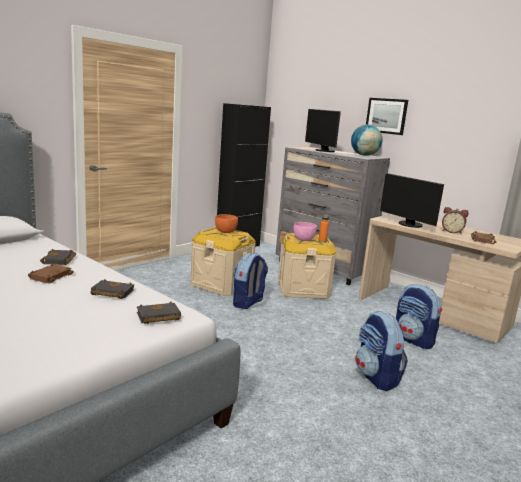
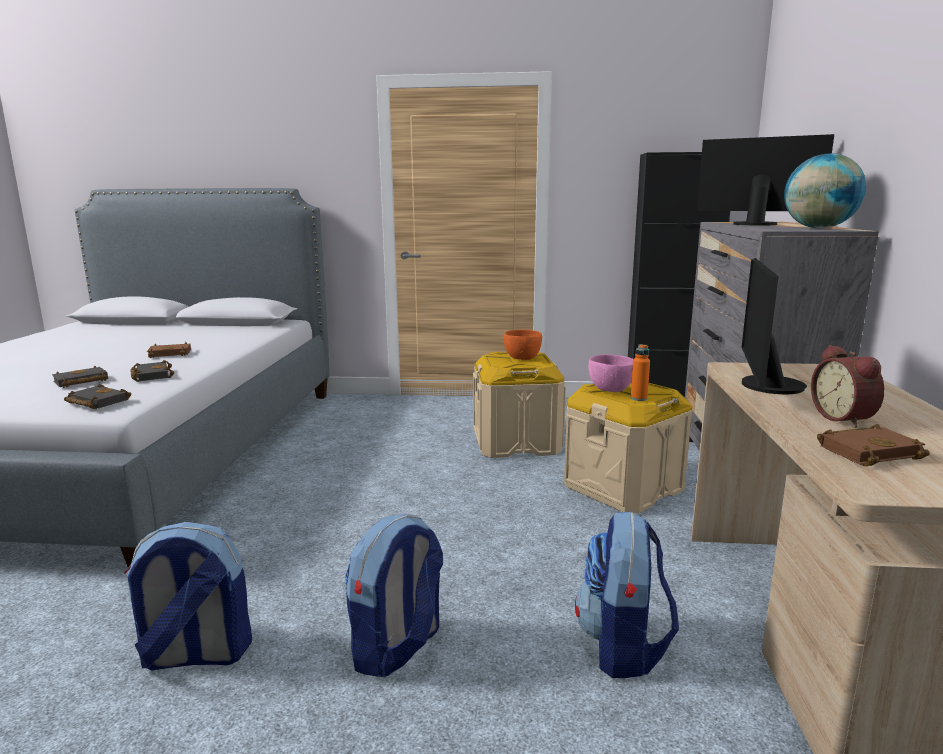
camera: 55 degrees right, 0 degrees up
(60, 260) = (223, 344): black book -> black book (80, 382)
(248, 303) = (491, 474): backpack -> backpack (195, 655)
(323, 151) = (755, 224): monitor -> monitor turned 90 degrees clockwise
(386, 116) = (889, 127): picture -> none

